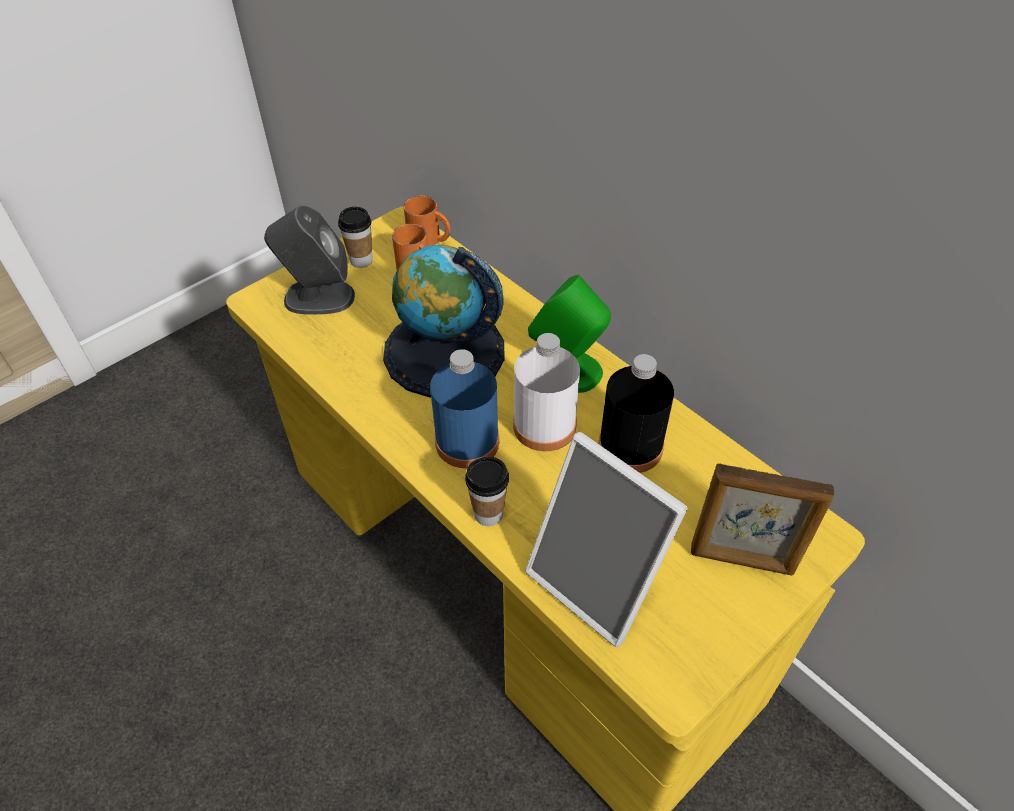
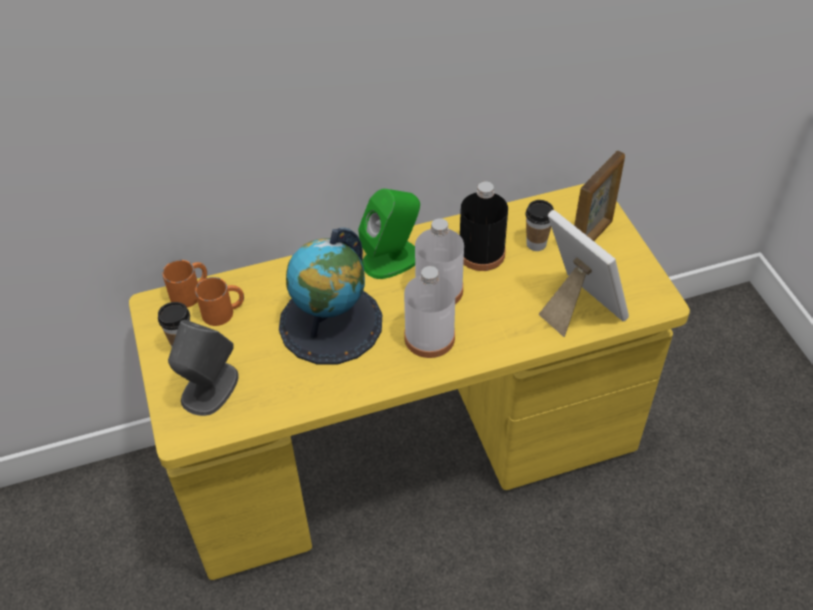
camera: 65 degrees left, 0 degrees up
(467, 442) = (429, 337): blue bottle -> white bottle
(488, 514) = (498, 346): cup -> cup (536, 244)
(599, 581) = (577, 308): picture frame -> picture frame turned 105 degrees counterclockwise

